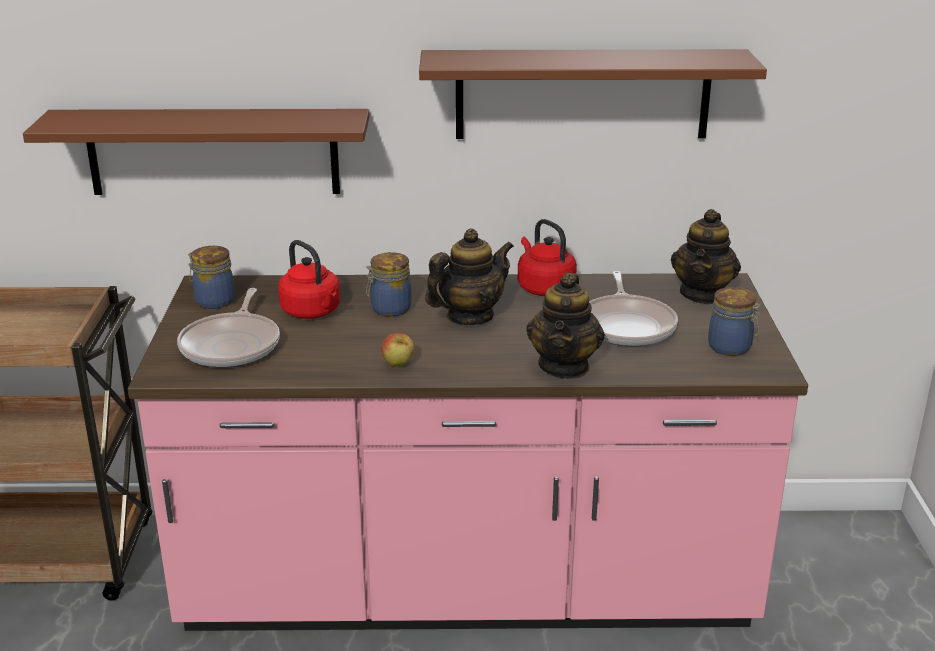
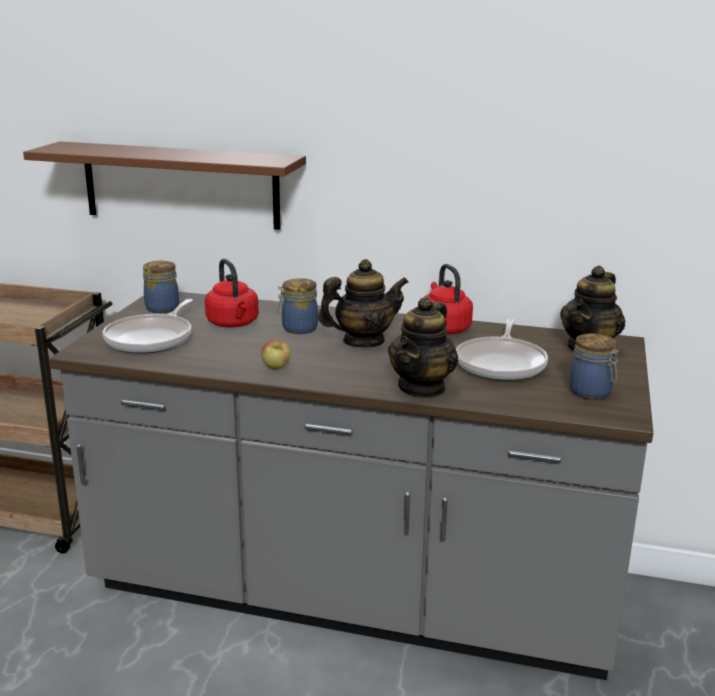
camera: 15 degrees right, 5 degrees down
(467, 584) = (354, 593): pink counter -> grey counter
(582, 94) = (492, 153): brown shelf -> none

